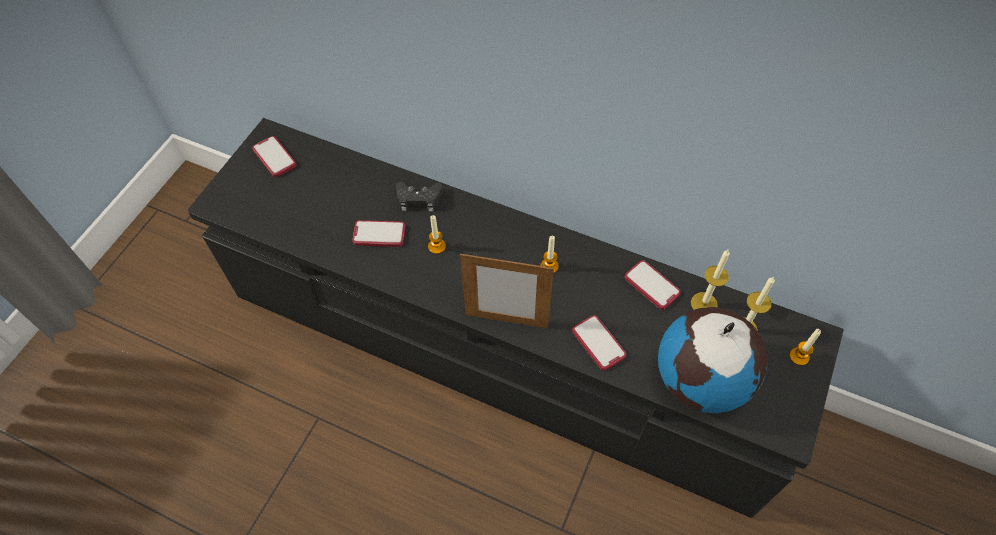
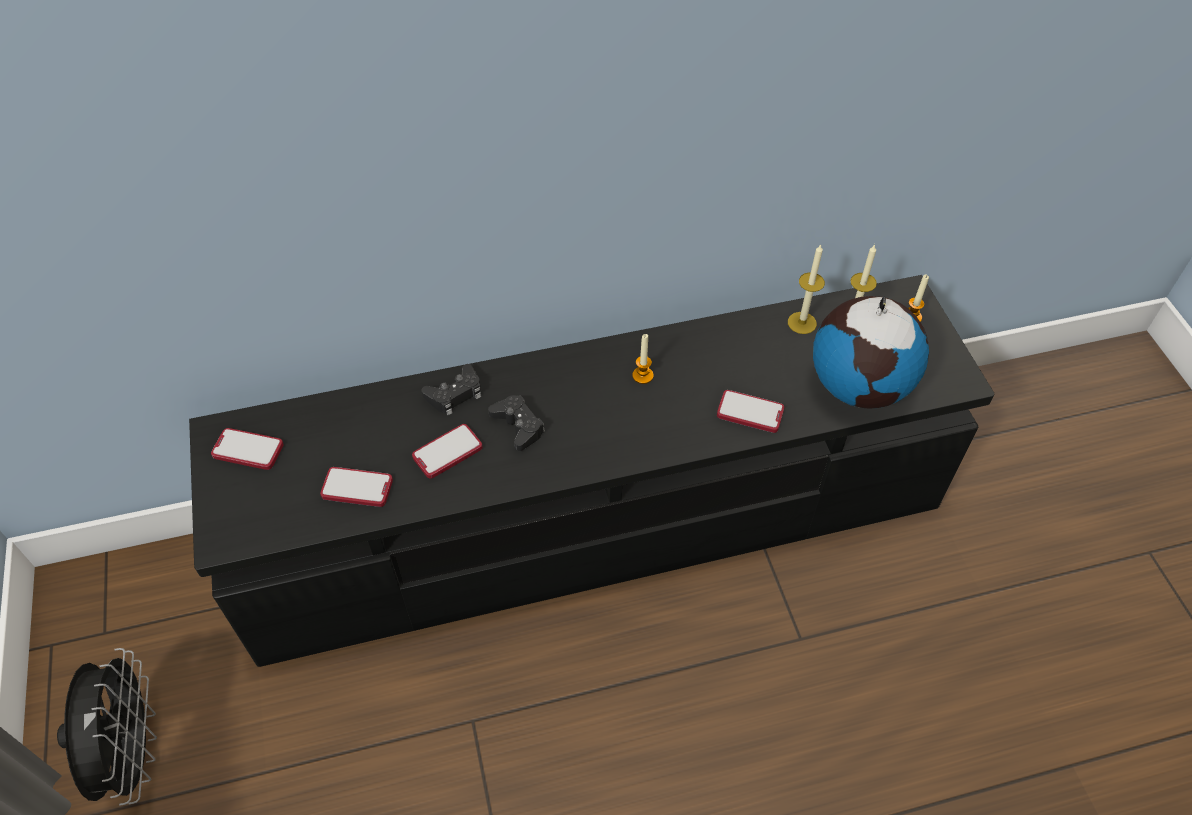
camera: 40 degrees left, 5 degrees down
(144, 298) = (133, 753): none -> black fan
(437, 246) = (518, 426): candle -> black game controller
(506, 320) = (651, 448): picture frame -> none
(652, 285) = (746, 335): phone -> phone (357, 488)

